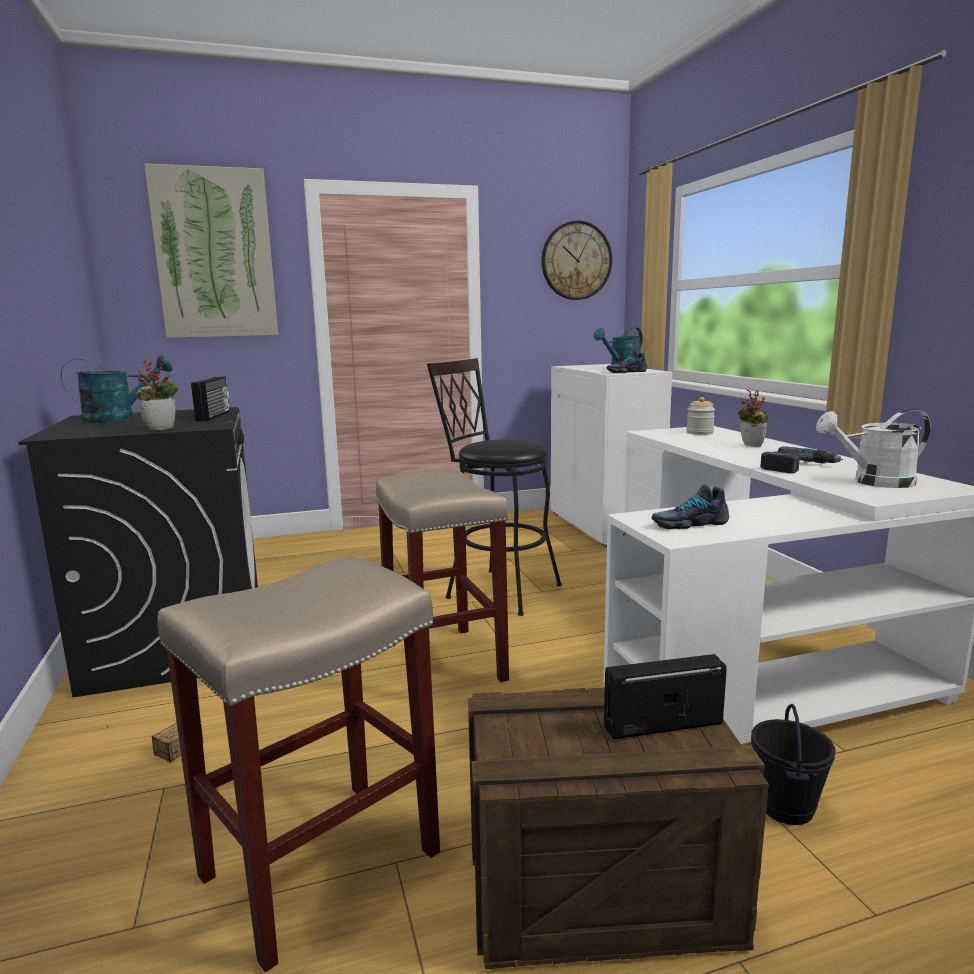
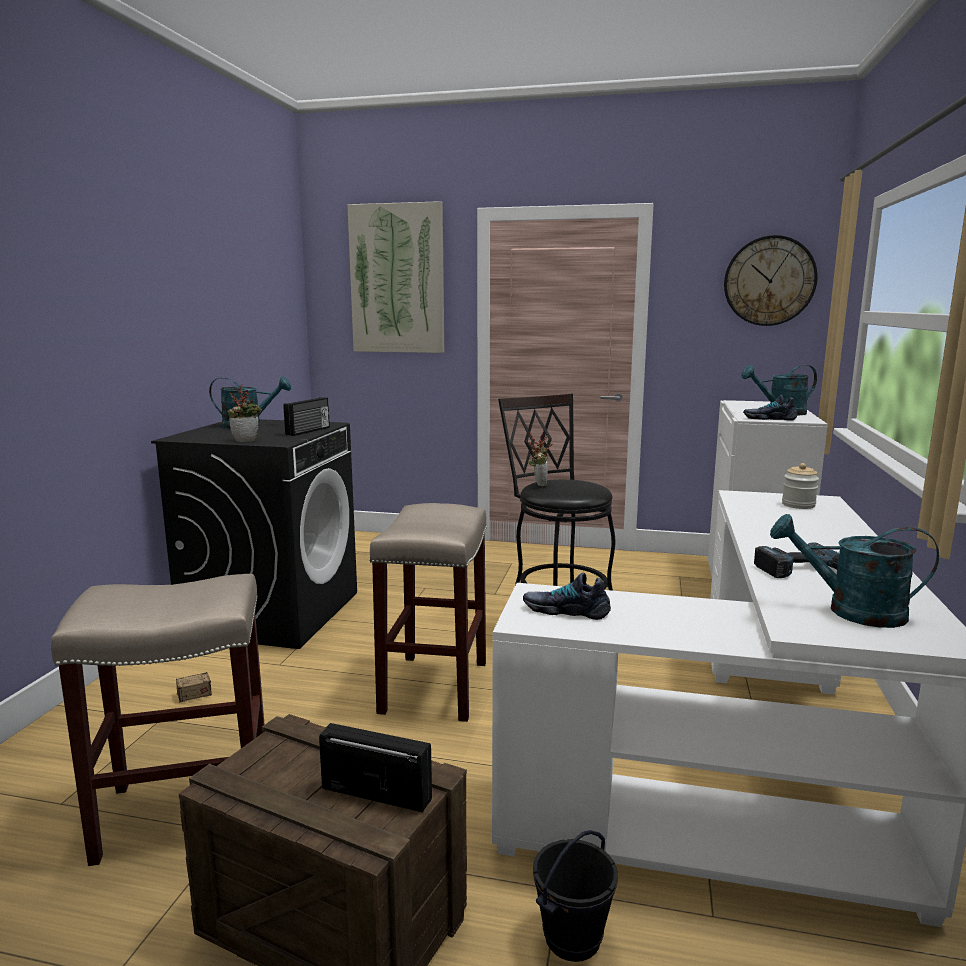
camera: 30 degrees right, 0 degrees up
(749, 445) = (817, 532): potted plant -> potted plant (538, 484)
(874, 482) = (851, 611): white watering can -> turquoise watering can

